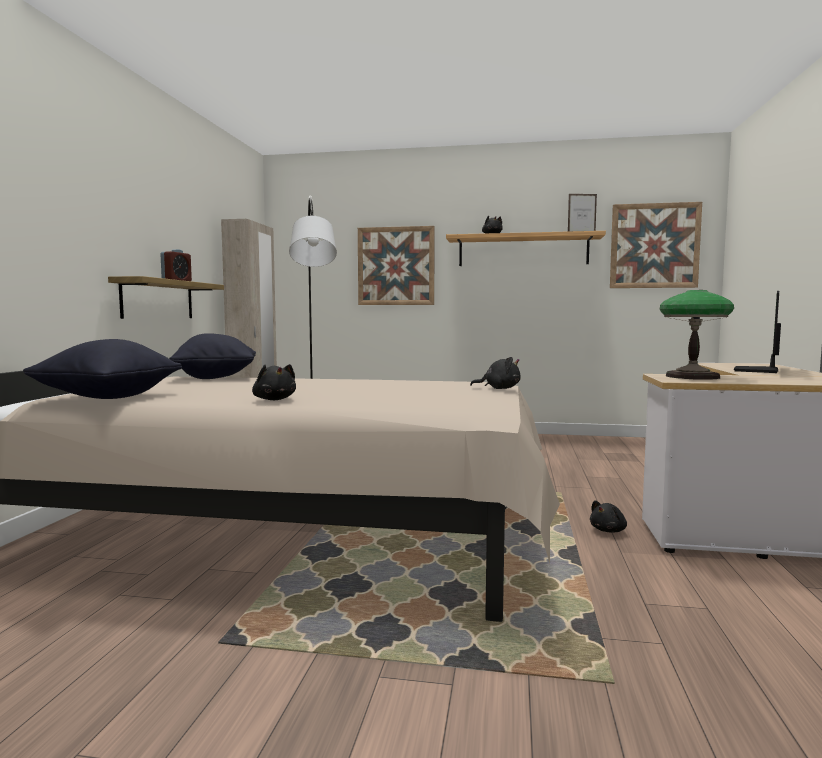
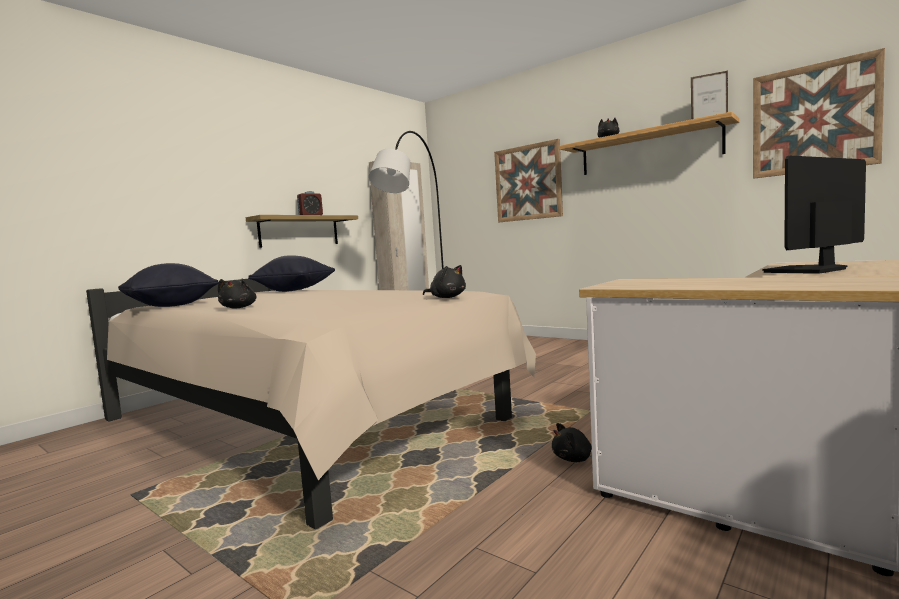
camera: 30 degrees right, 0 degrees up
(691, 376) = (655, 281): table lamp -> none

